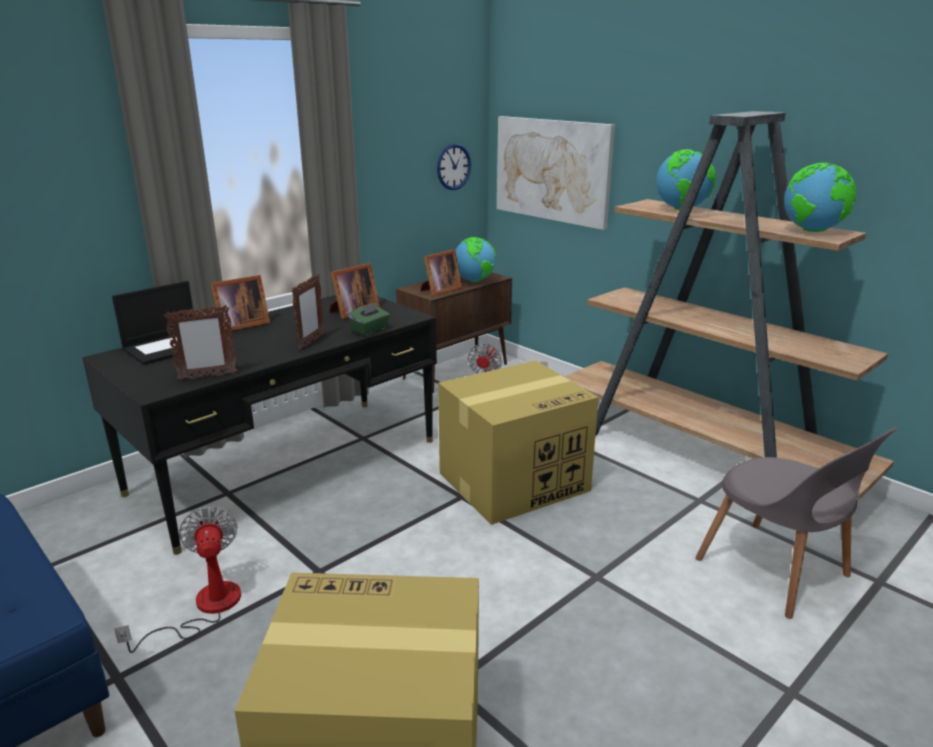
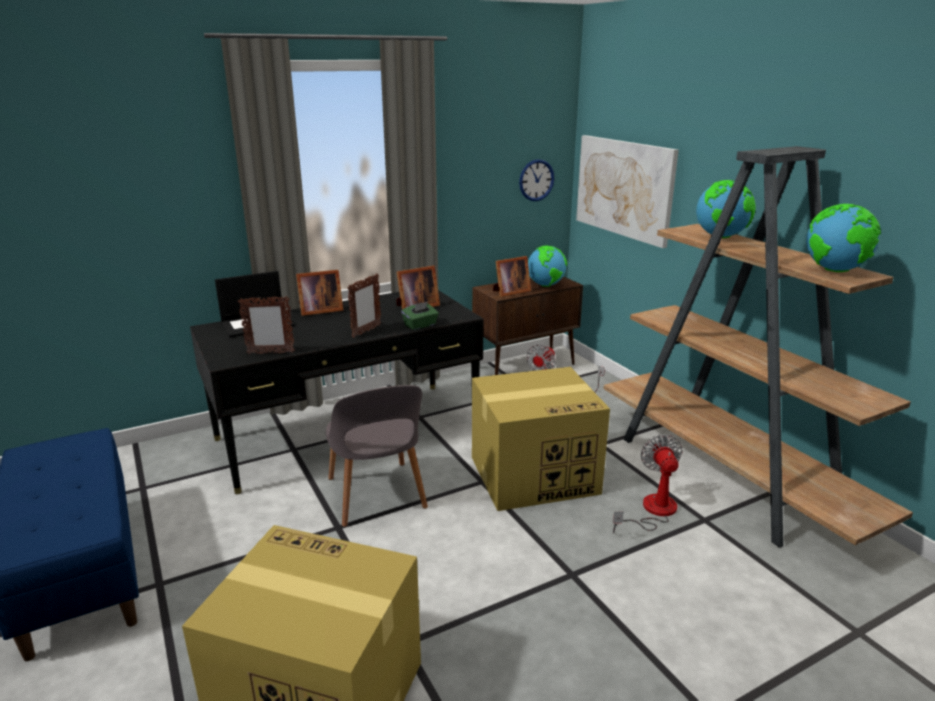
camera: 15 degrees right, 0 degrees up
(204, 608) = (240, 542): fan -> fan (652, 511)
(777, 571) = (752, 601): grey chair -> grey chair (376, 496)

